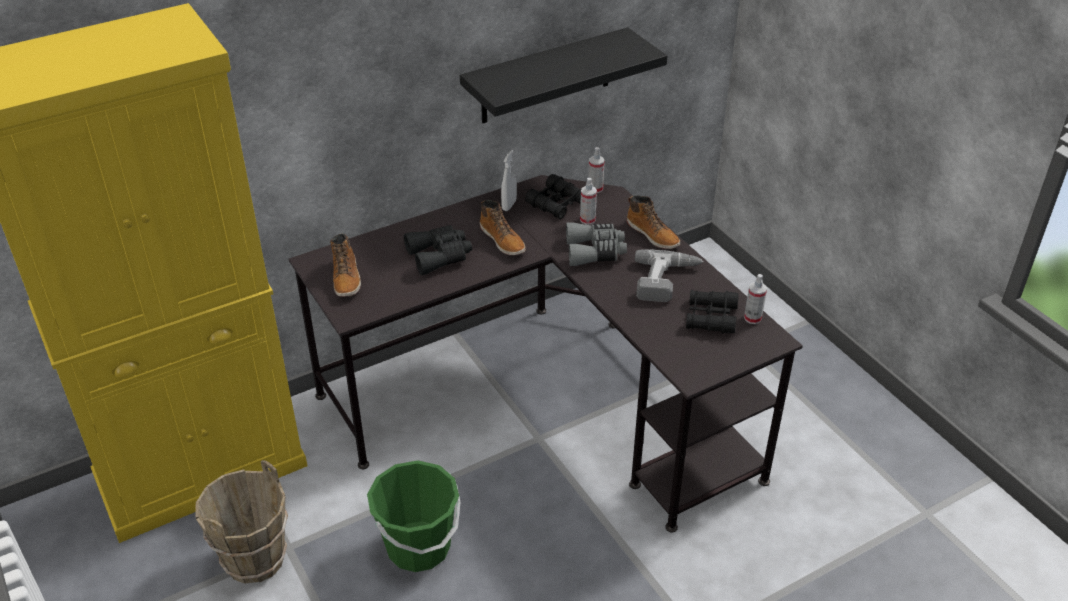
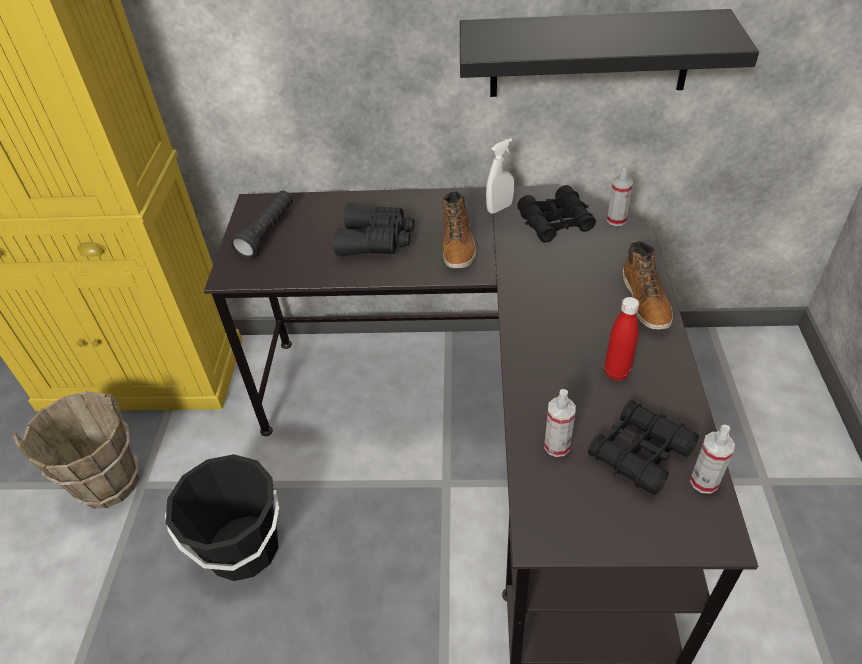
camera: 35 degrees right, 5 degrees up
(346, 278) = (267, 232): boot -> black flashlight
(418, 547) = (243, 548): green bucket -> black bucket
(587, 220) = (576, 254): spray bottle -> spray bottle (557, 446)
(595, 251) = (553, 297): grey binoculars -> none
(667, 281) = (616, 372): power drill -> red bottle

